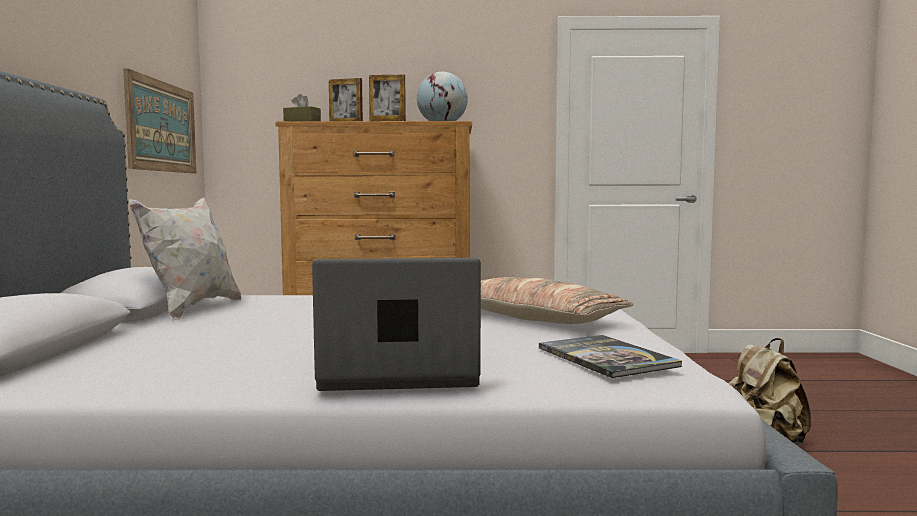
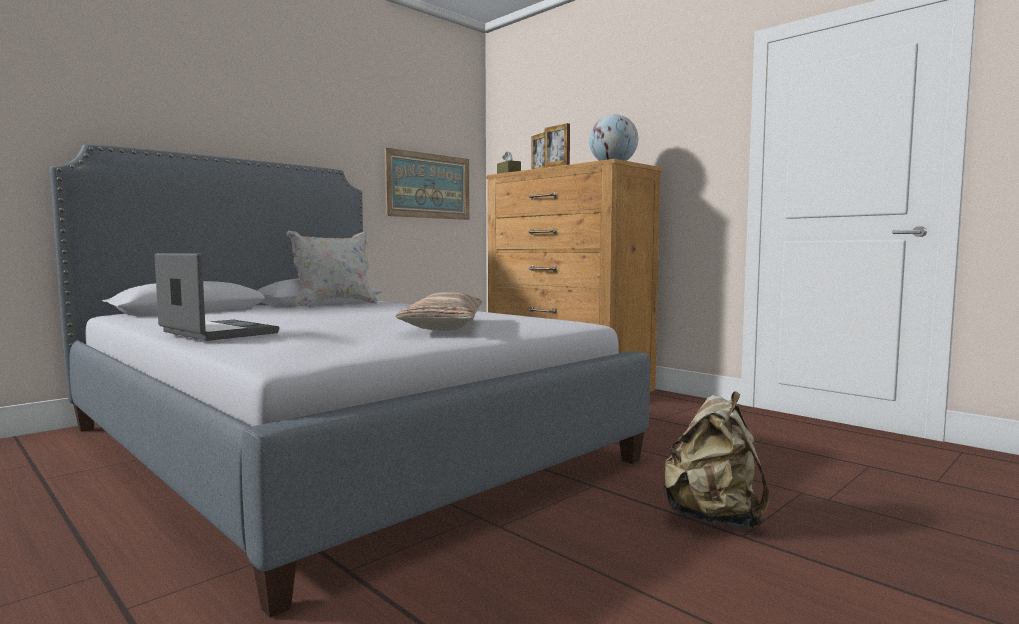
camera: 45 degrees right, 0 degrees up
(606, 358) = (317, 341): book -> none

